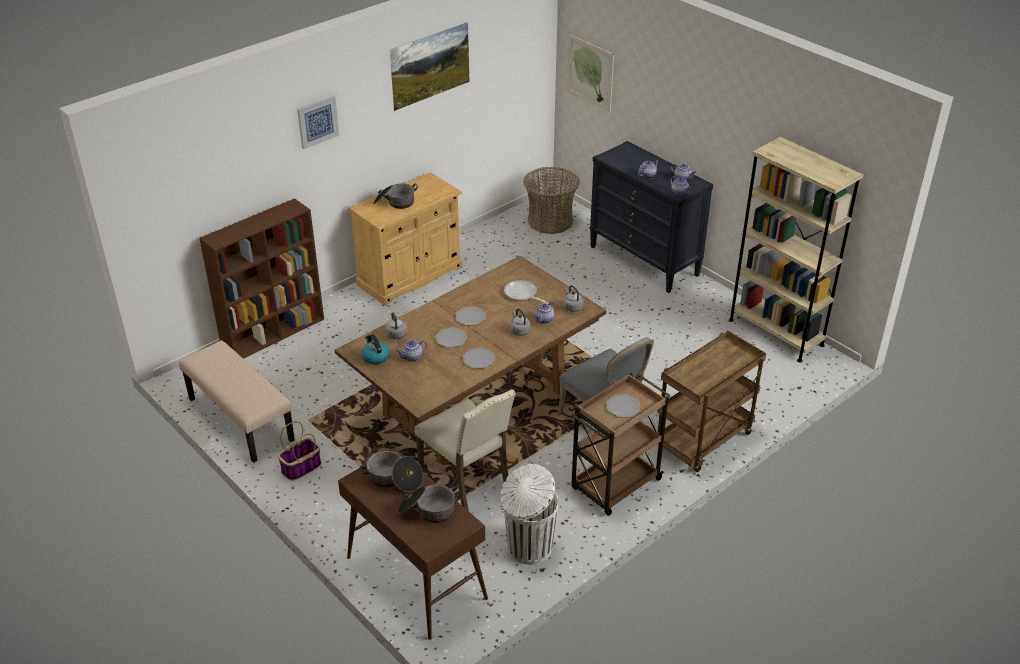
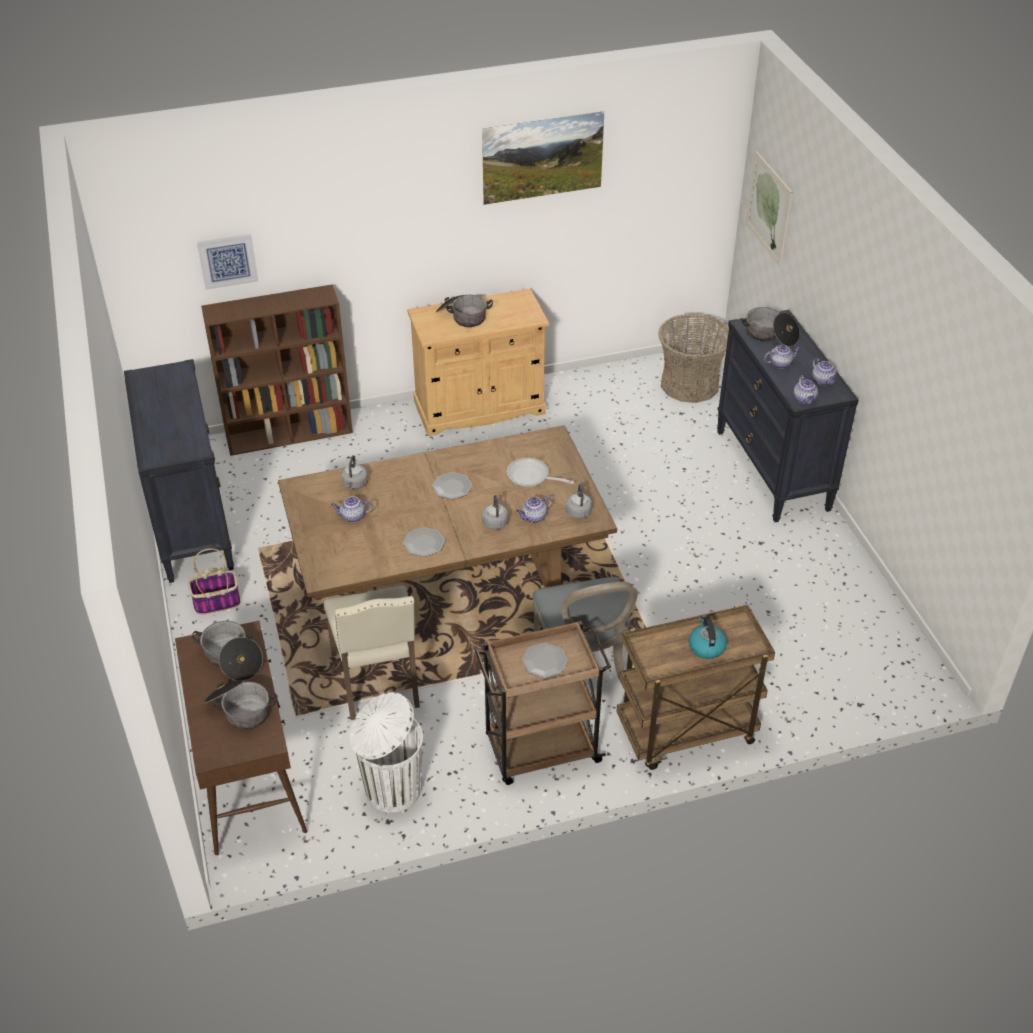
camera: 25 degrees right, 5 degrees up
(240, 420) = (191, 524): beige bench -> black dresser
(317, 122) = (371, 199): picture -> picture (227, 260)
(375, 357) = (314, 503): kettle -> kettle (706, 647)
(451, 338) = (411, 507): plate -> none
(522, 294) = (531, 477): frying pan -> frying pan turned 45 degrees counterclockwise
(627, 159) = (770, 335): none -> cooking pot
(775, 332) = (880, 619): beige bookcase -> none

